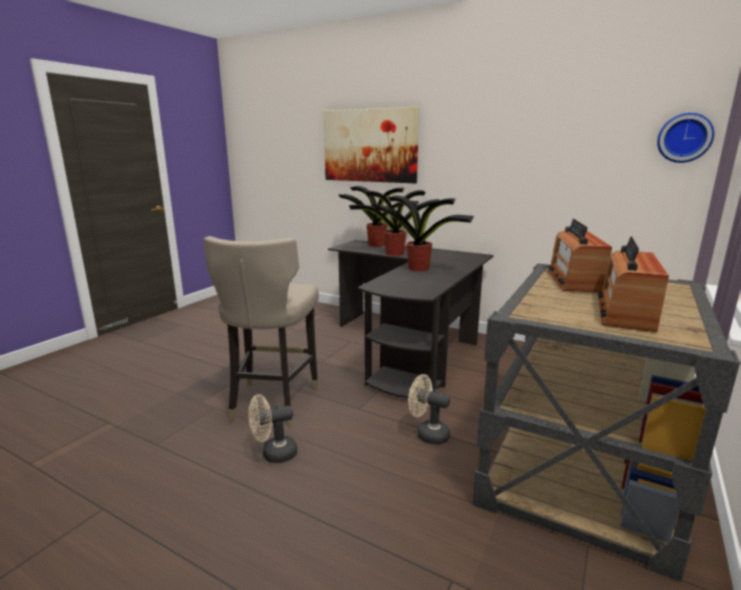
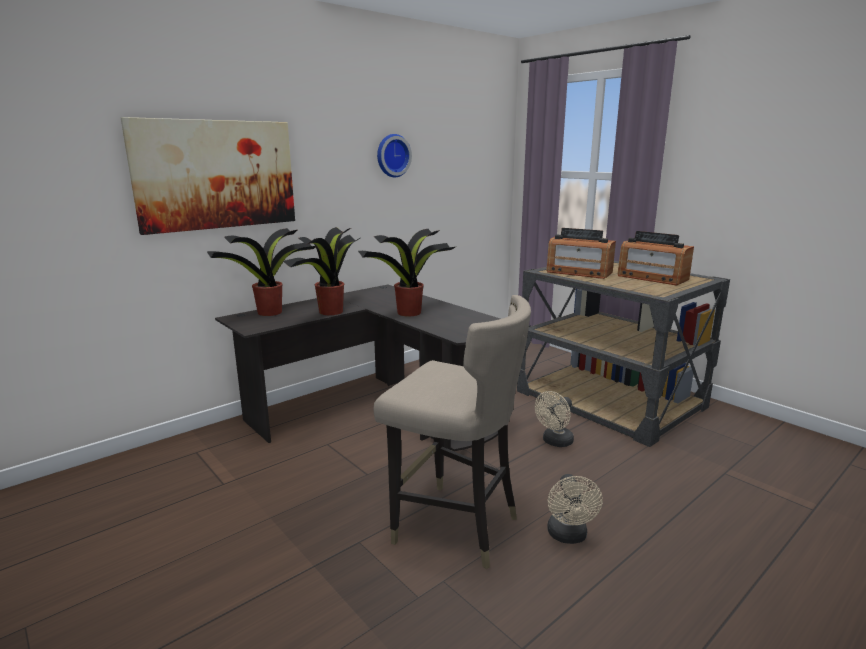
camera: 70 degrees left, 0 degrees up
(684, 138) = (490, 160): wall clock -> wall clock (392, 155)

